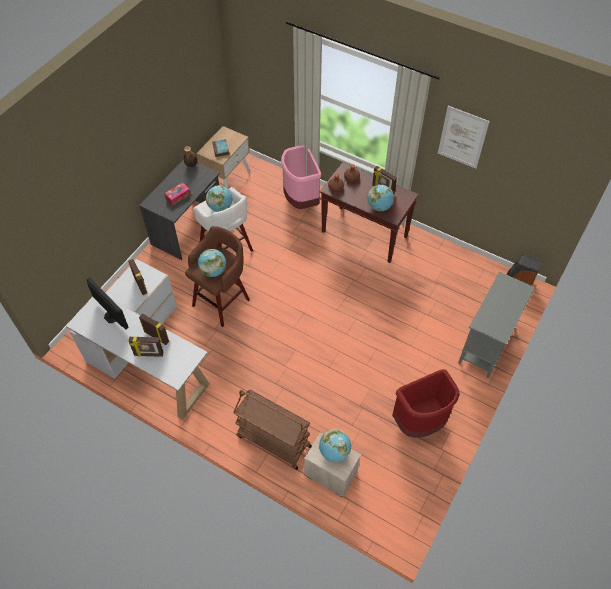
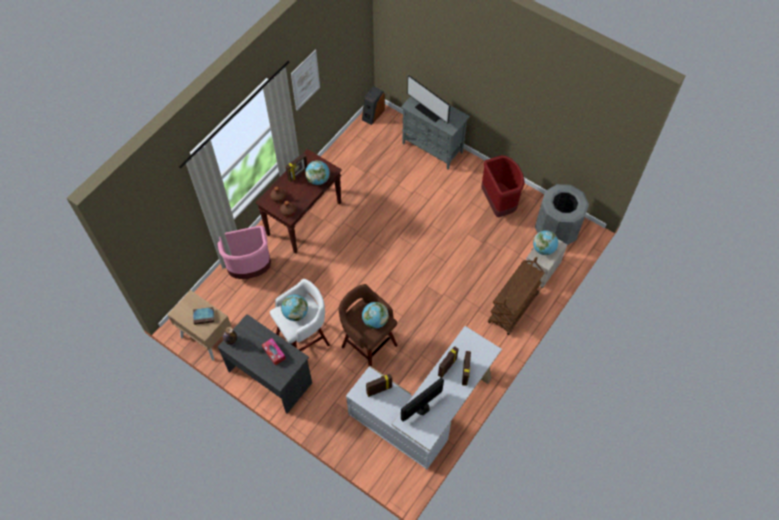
camera: 85 degrees left, 5 degrees up
(390, 492) = (556, 231): none -> grey trash can
(500, 300) = (429, 111): none -> monitor

